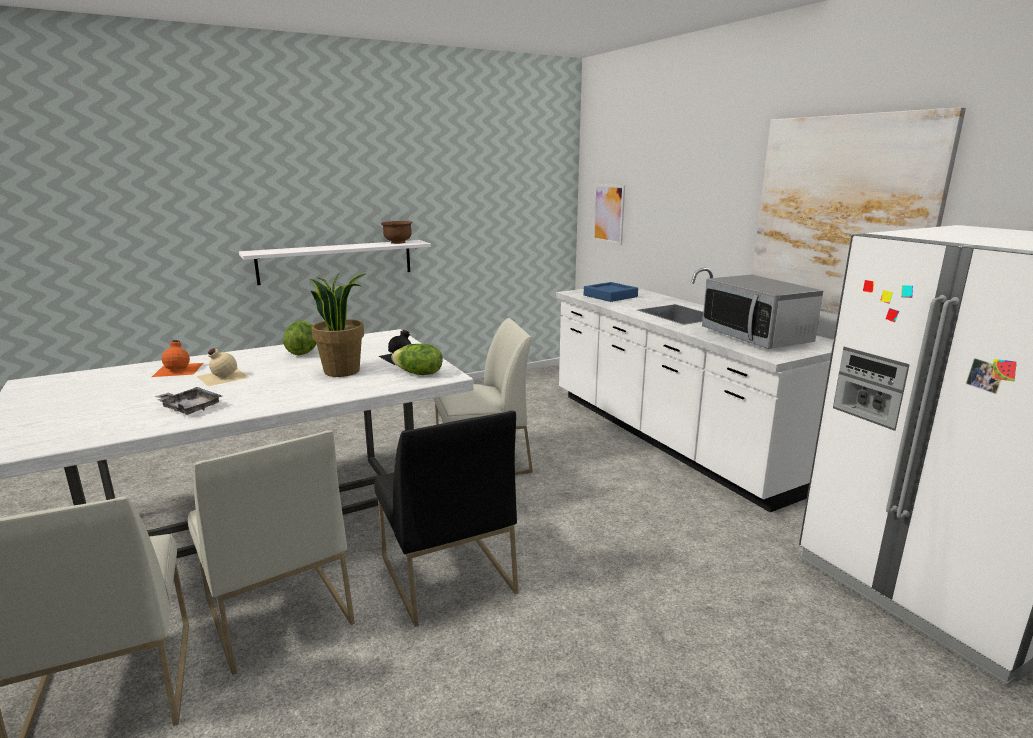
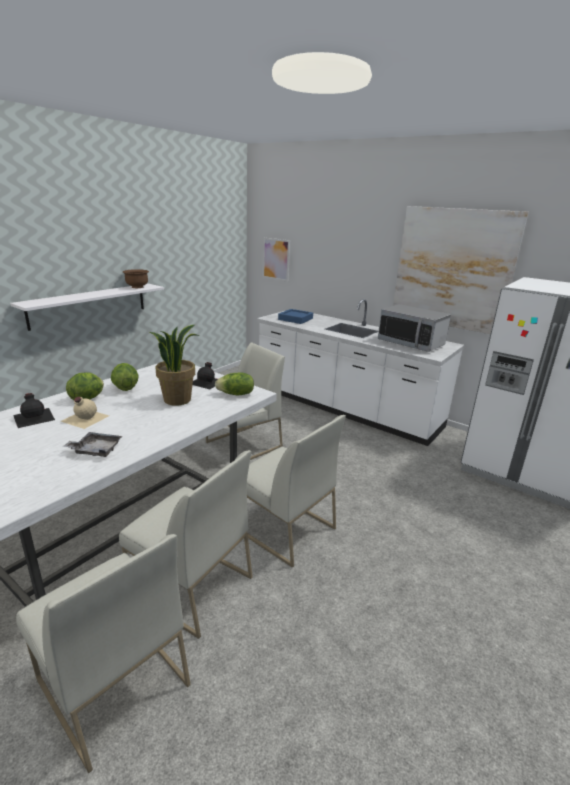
camera: 25 degrees left, 5 degrees up
(179, 369) = (34, 417): orange bottle -> black bottle
(251, 359) = (88, 398): none -> lettuce
(446, 575) = (283, 528): black chair -> white chair

